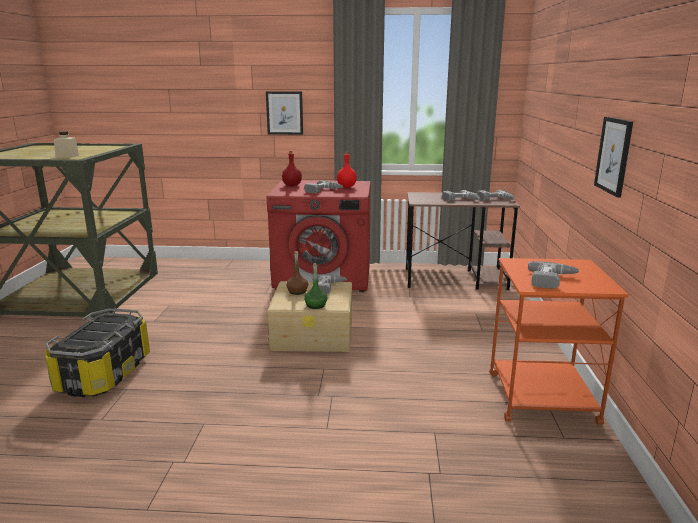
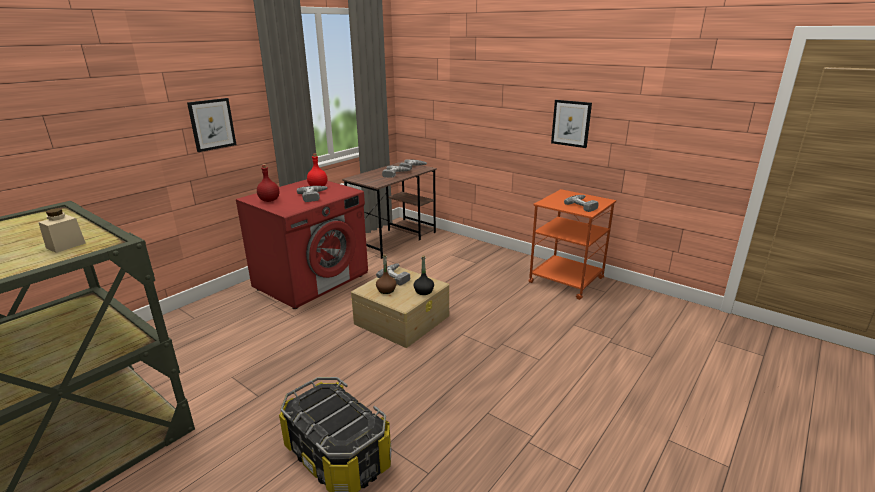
camera: 55 degrees left, 5 degrees up
(315, 305) = (423, 291): green bottle -> black bottle

